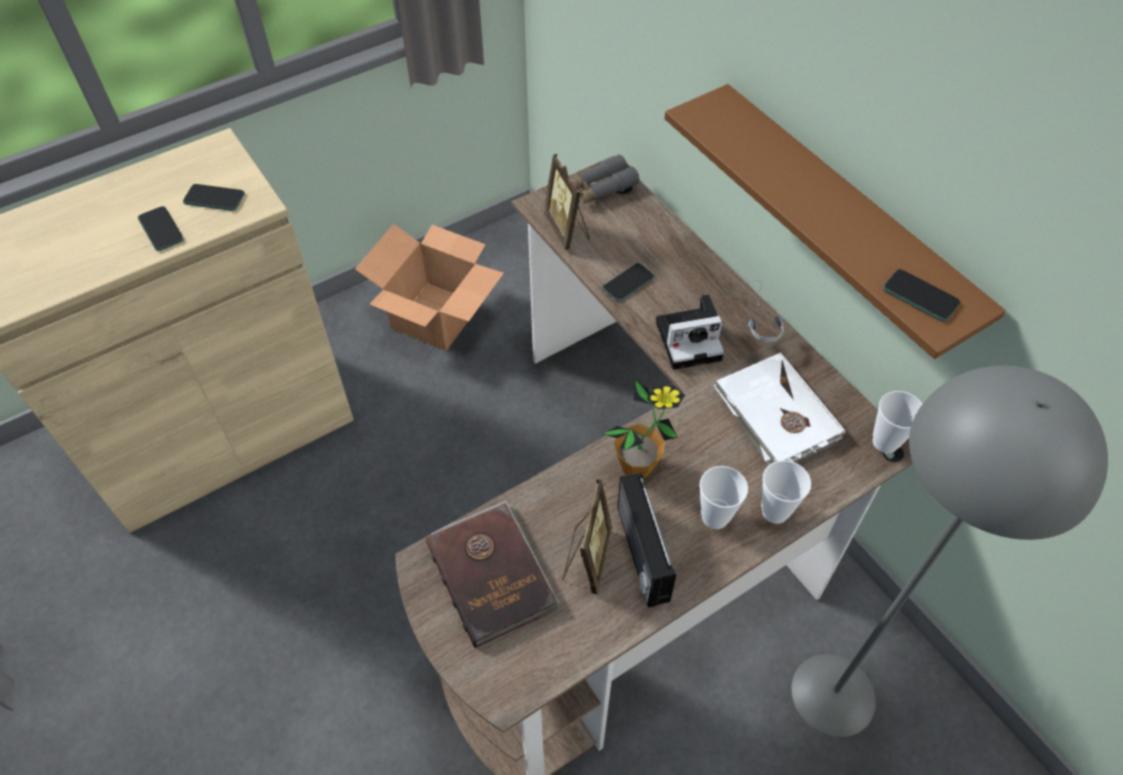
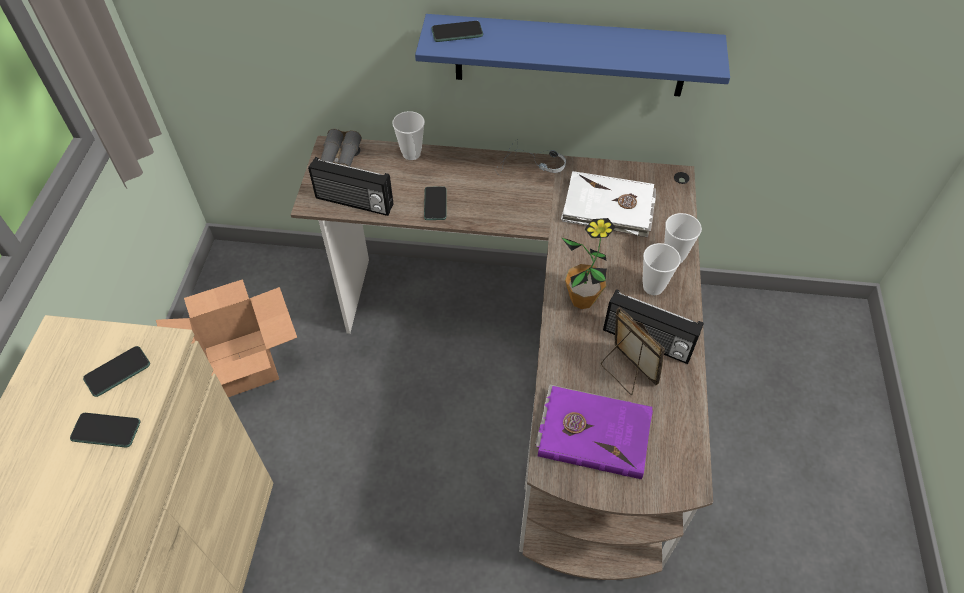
camera: 50 degrees left, 0 degrees up
(492, 573) = (593, 432): brown book -> purple book
(567, 230) = (354, 203): picture frame -> radio
(690, 339) = (513, 206): camera -> none
(833, 694) = (720, 354): grey floor lamp -> none
(841, 222) = (570, 56): brown shelf -> blue shelf
(885, 442) = (672, 175): cup -> cup (411, 153)
(920, 296) = (685, 56): phone -> phone (457, 32)

